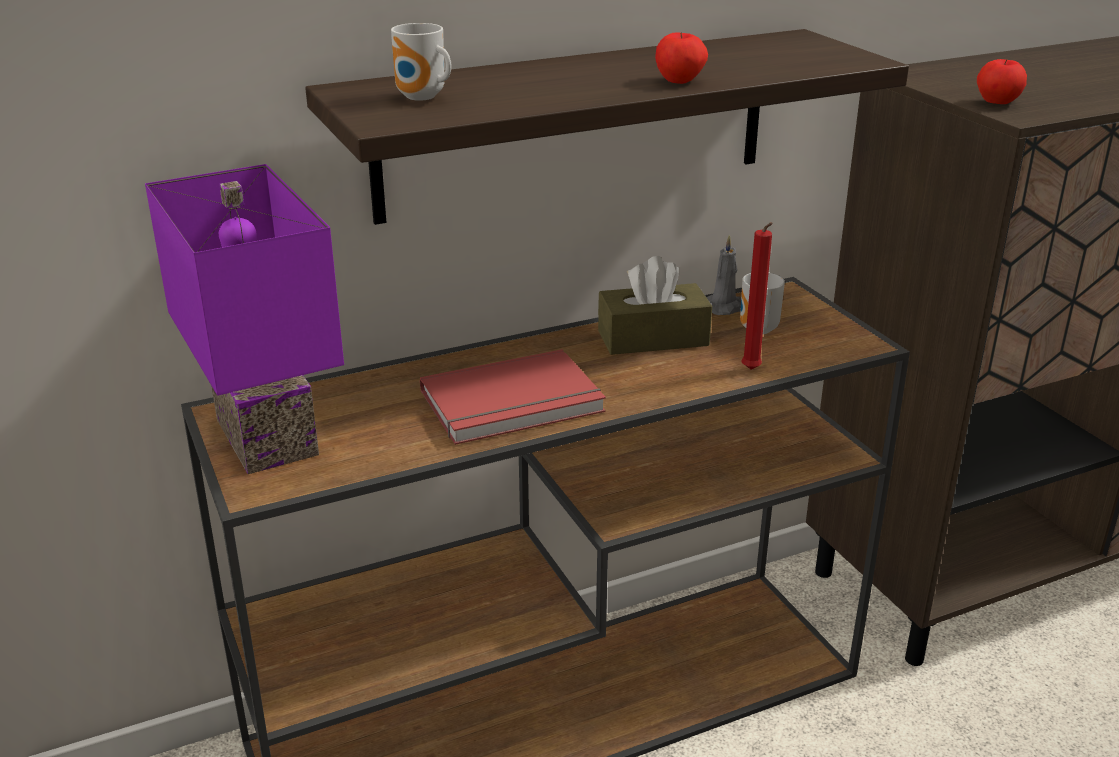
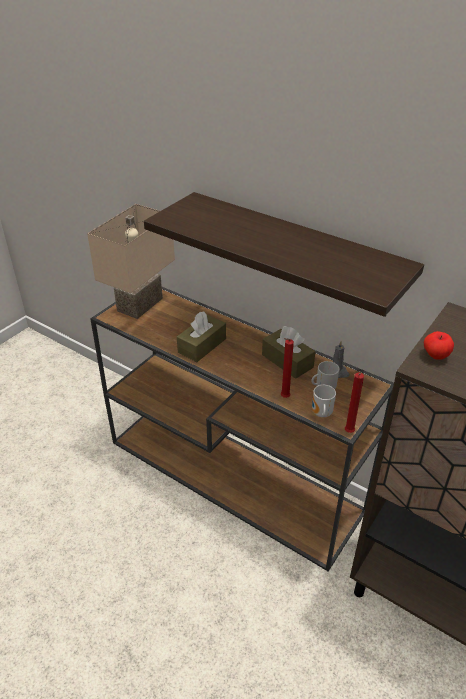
camera: 60 degrees right, 10 degrees up
(273, 436) = (141, 305): purple table lamp -> beige table lamp
(422, 98) = (198, 215): mug -> mug (321, 414)
(514, 404) = (202, 345): red book -> brown tissue box
(679, 81) = (281, 256): apple -> none
(883, 345) = (348, 433): none -> red candle

